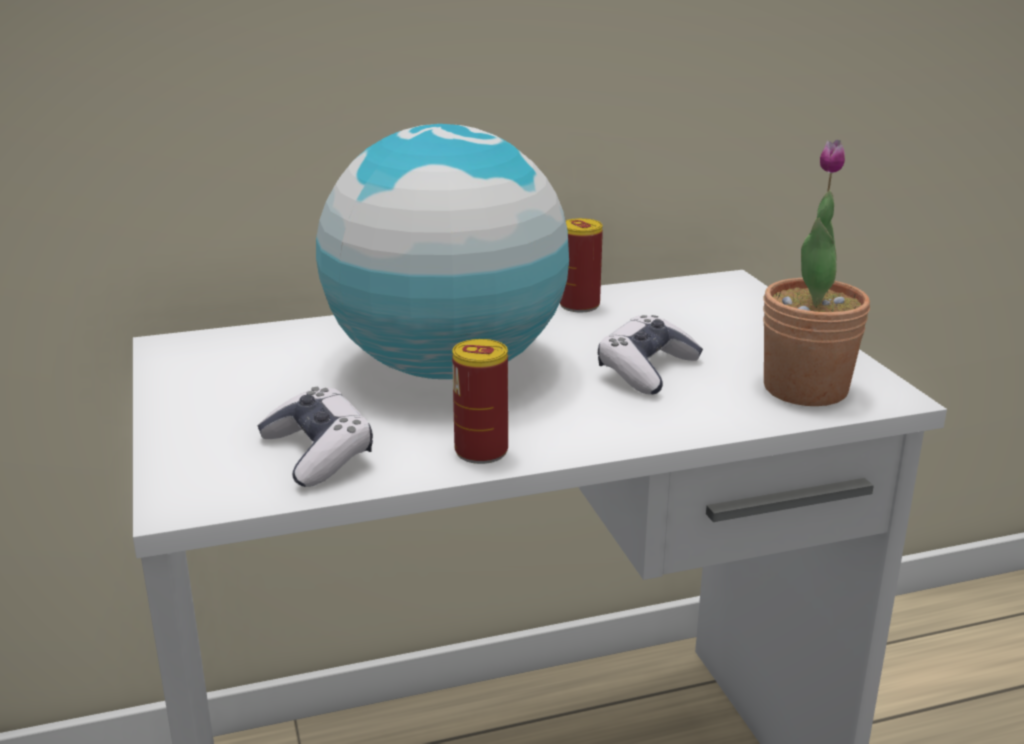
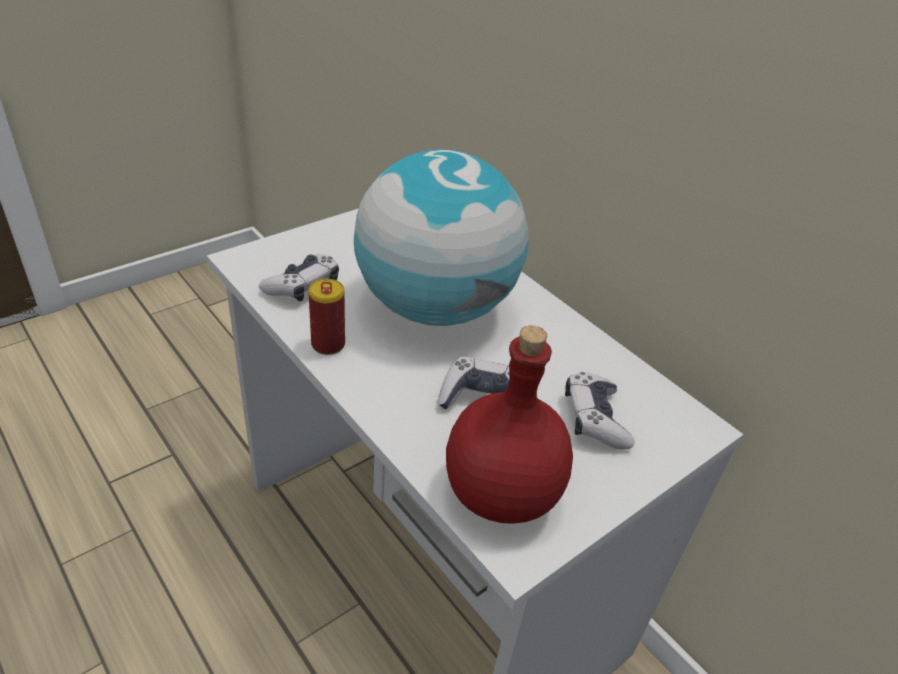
camera: 65 degrees right, 15 degrees up
(579, 305) = (580, 347): can -> none
(701, 322) = (594, 419): none -> game controller
(805, 389) = (500, 495): potted plant -> red bottle

